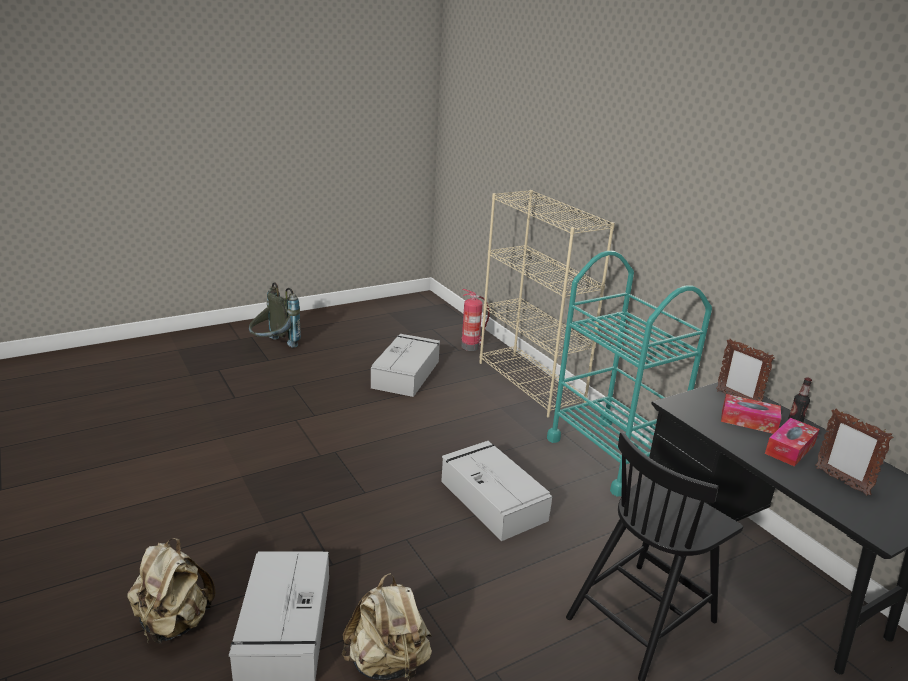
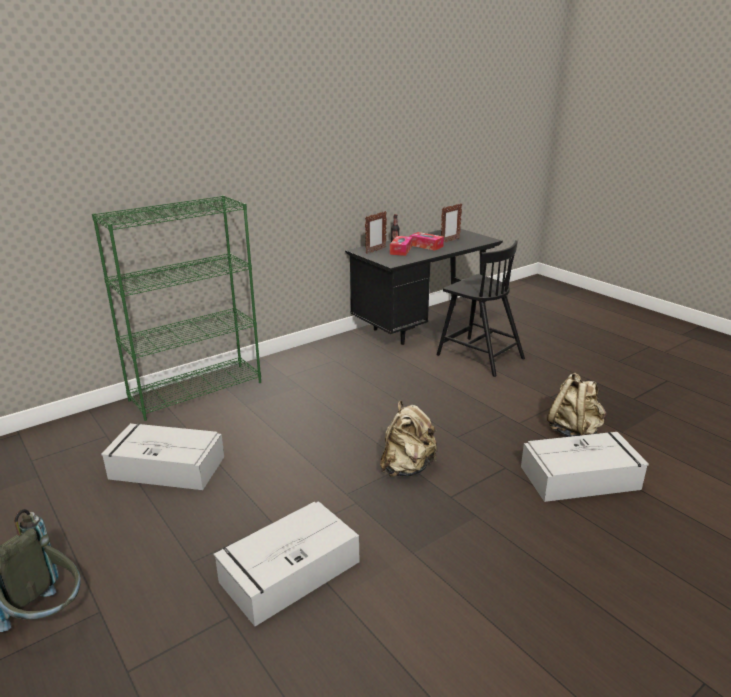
camera: 95 degrees left, 0 degrees up
(174, 623) = (620, 536): beige backpack -> beige backpack (407, 468)
(471, 347) = (99, 428): fire extinguisher -> none
(492, 499) = (391, 404): grey storage box -> grey storage box (288, 573)
(530, 384) = (197, 391): beige bookcase -> green bookcase
(611, 455) = (315, 358): turquoise cart -> none

